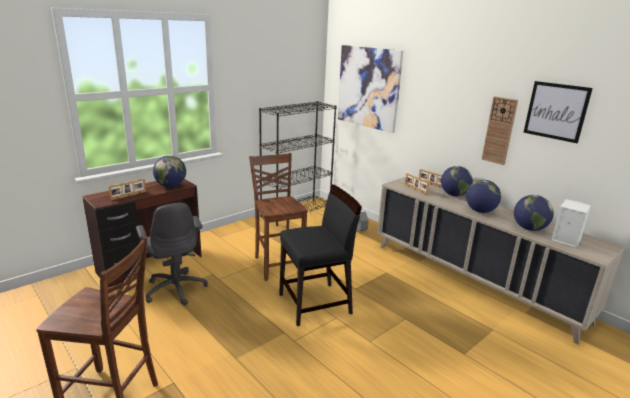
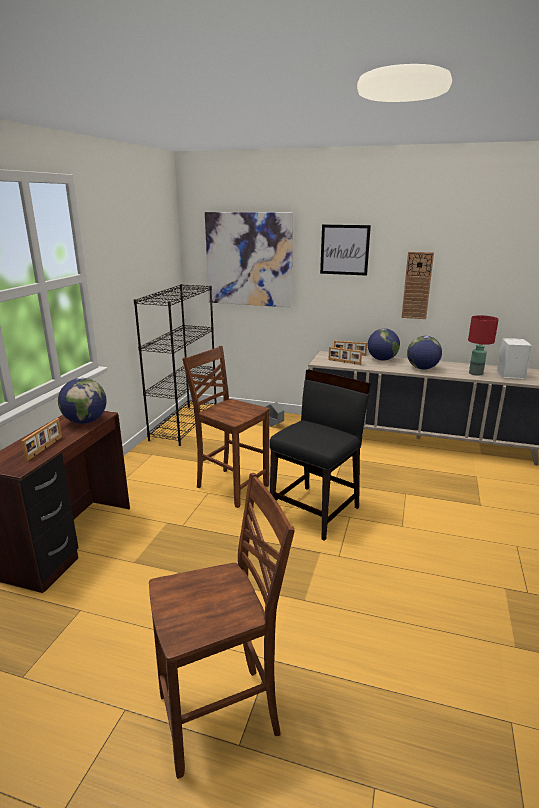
camera: 30 degrees left, 0 degrees up
(176, 288) = (142, 556): grey office chair -> none
(529, 229) = (476, 373): globe -> red table lamp
(556, 111) = (473, 258): picture -> picture (344, 250)

